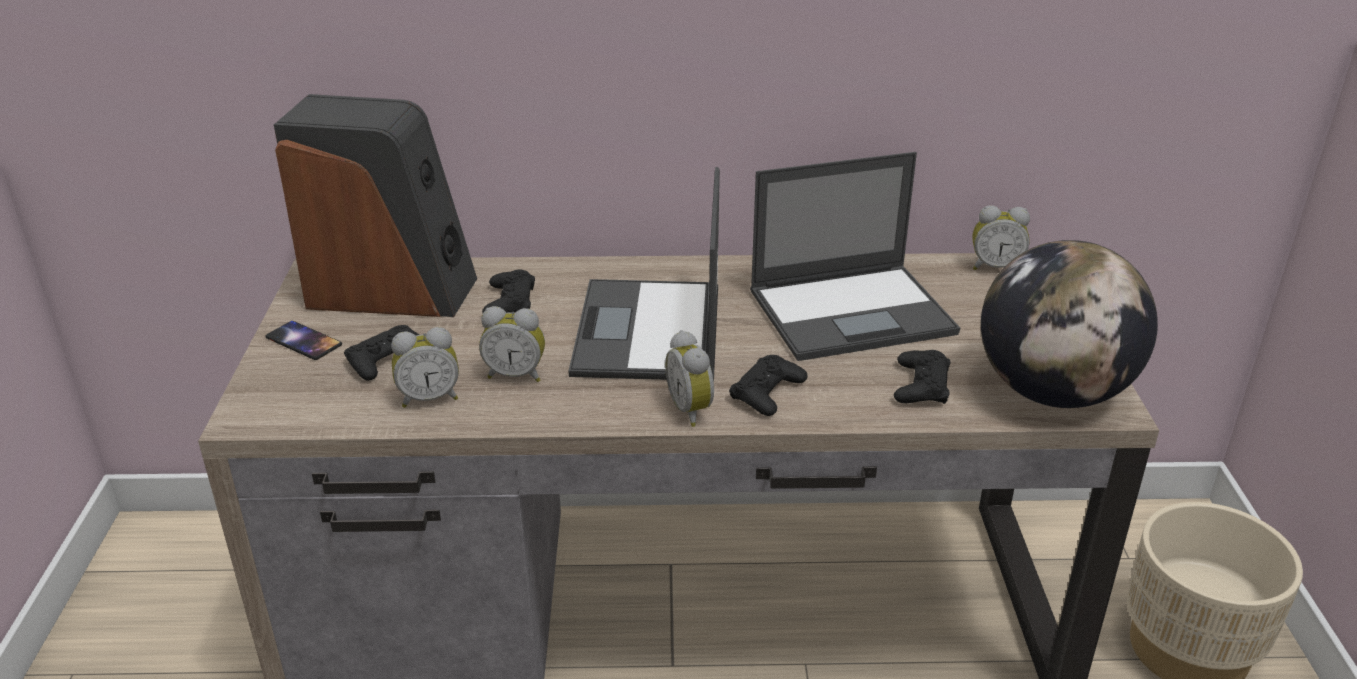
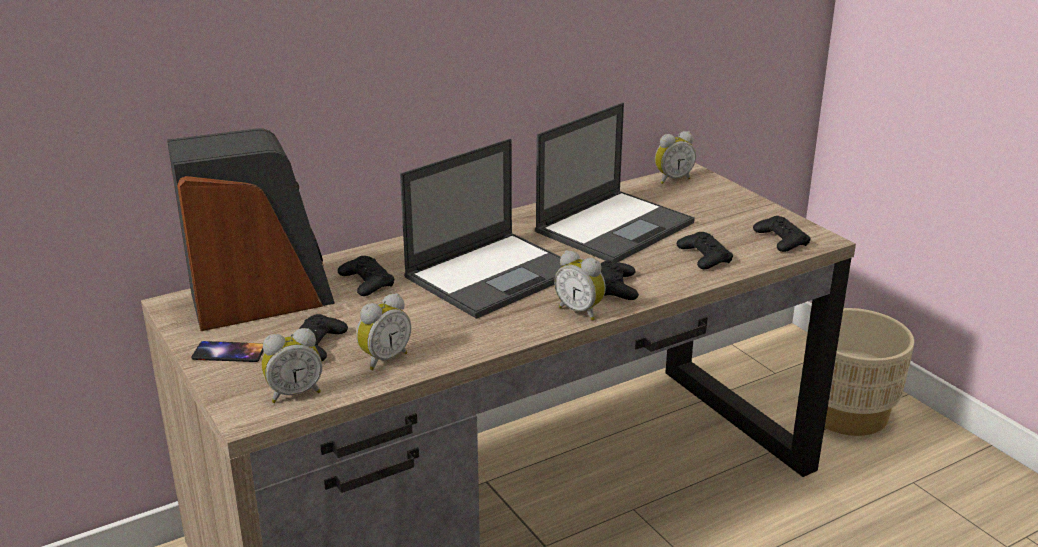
camera: 30 degrees left, 5 degrees down
(516, 374) = (430, 326): alarm clock -> alarm clock (294, 393)
(649, 332) = (494, 274): laptop -> laptop turned 105 degrees counterclockwise
(1052, 392) = (781, 240): globe -> black game controller

